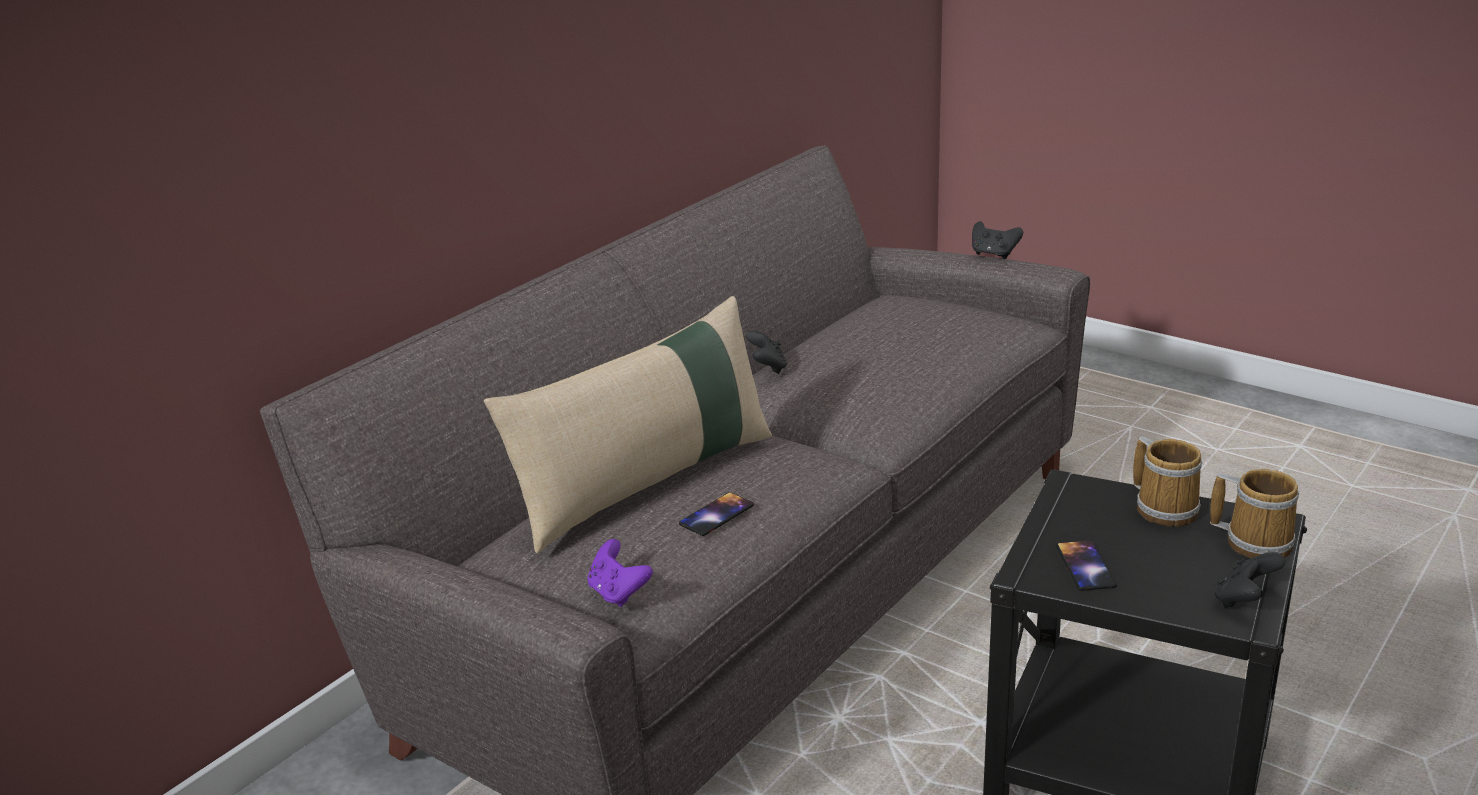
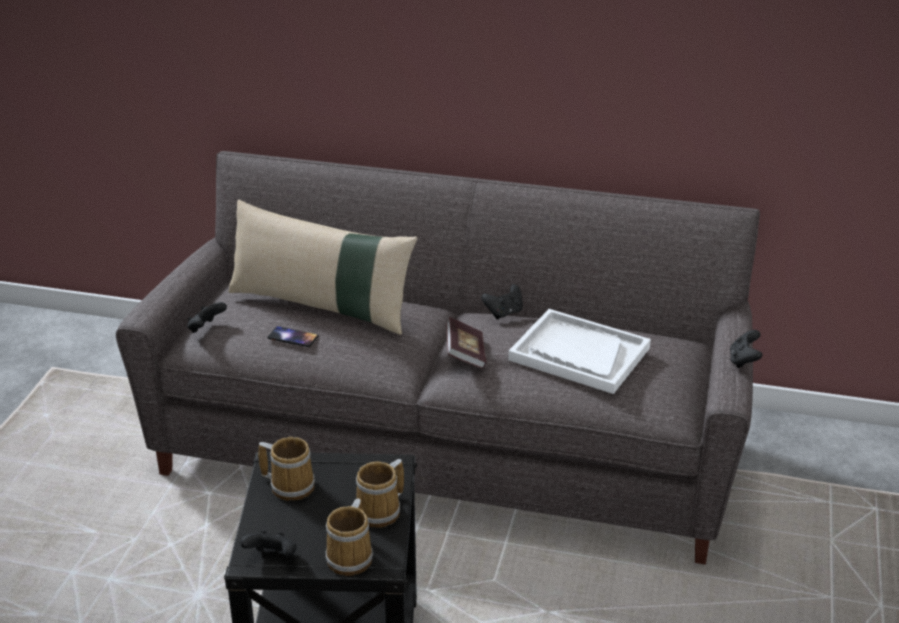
camera: 65 degrees right, 5 degrees up
(618, 593) = (206, 328): purple game controller -> black game controller
(847, 404) = (465, 354): none -> book
(900, 338) = (578, 354): none -> white tray
(1085, 566) = (290, 485): phone -> mug

